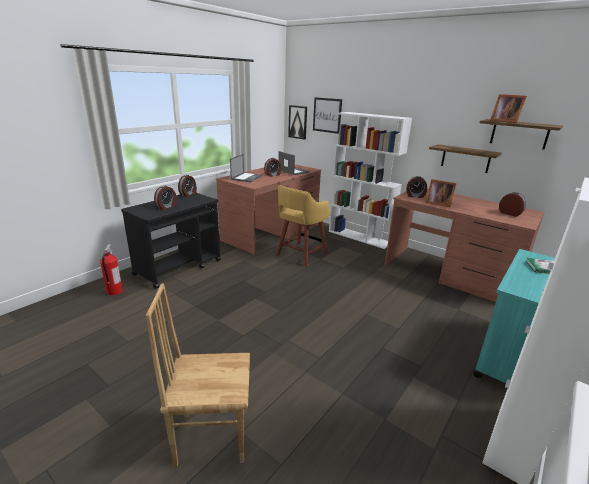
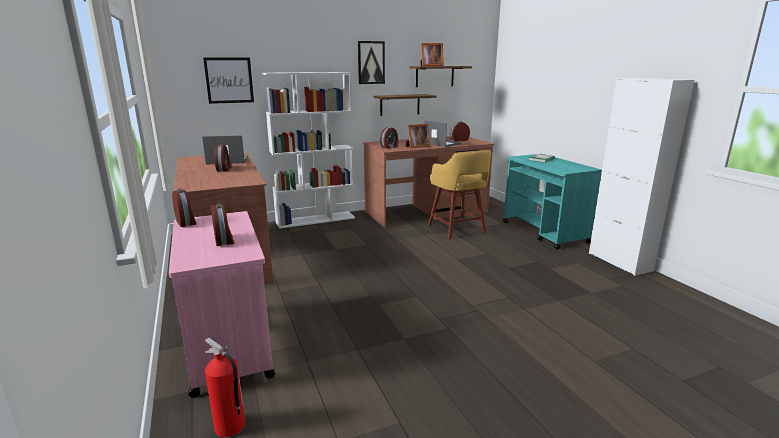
camera: 60 degrees left, 5 degrees down
(179, 267) = (228, 345): black cart -> pink cart
(212, 436) = (597, 379): brown chair -> none
(246, 177) = (208, 179): laptop -> laptop (441, 143)
(298, 122) = (177, 95): picture -> picture (371, 62)
(300, 255) = (312, 256): yellow stool -> yellow stool (457, 229)

